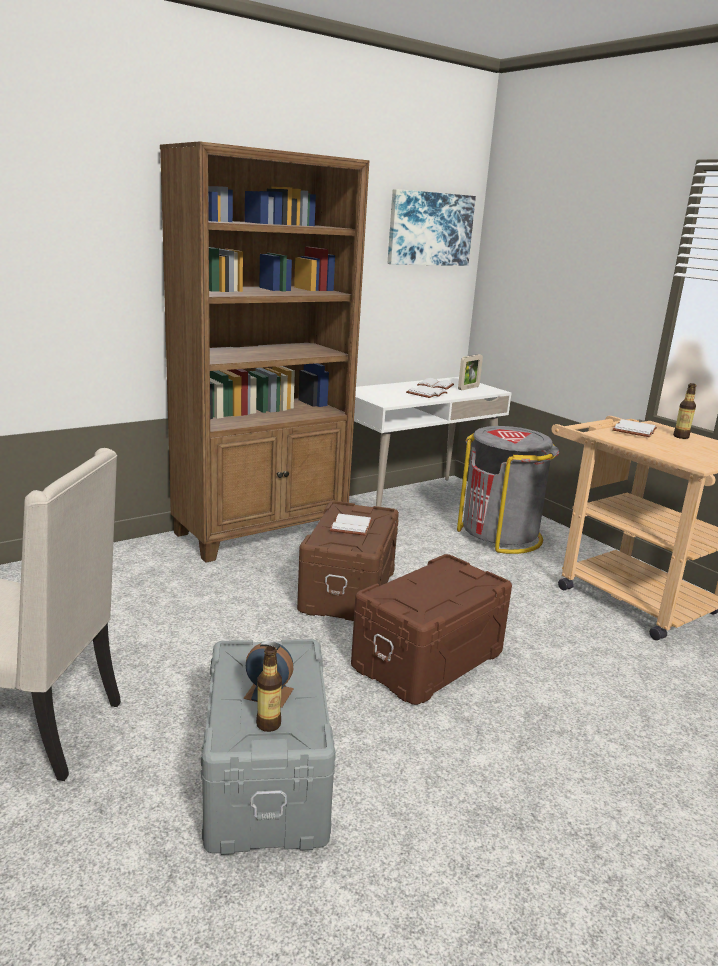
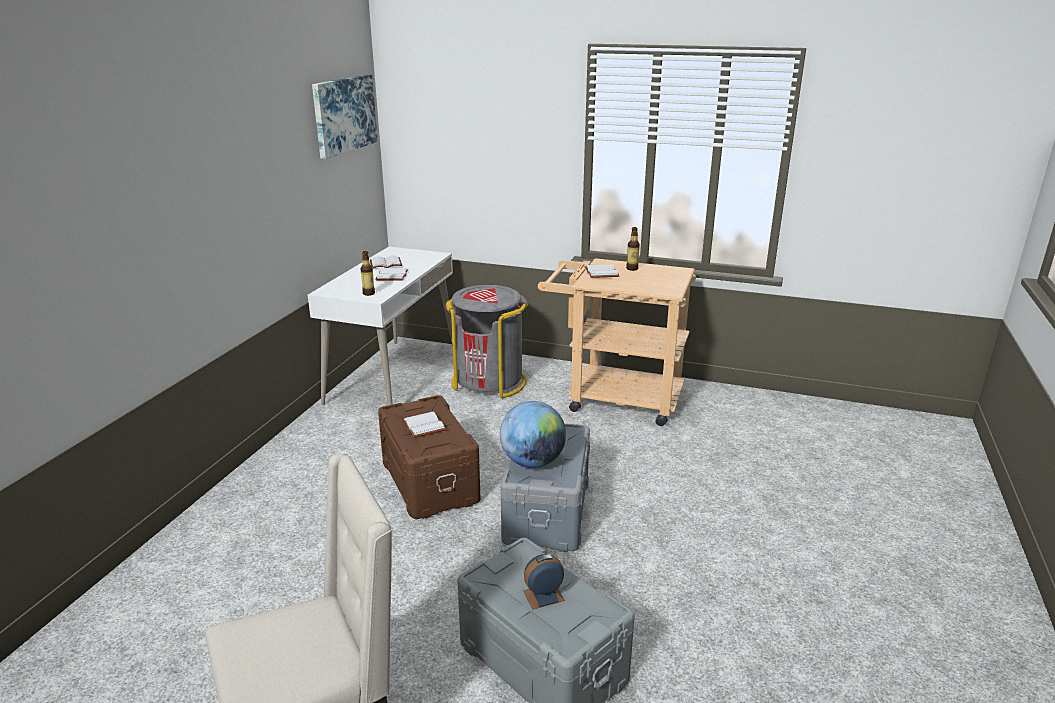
camera: 35 degrees left, 5 degrees up
(262, 532) = (295, 459): brown bookcase -> none
(268, 724) = (572, 617): bottle -> bottle (369, 293)
(412, 589) = (532, 462): none -> globe
(429, 660) = (548, 511): brown storage box -> grey storage box
(468, 388) = (414, 258): picture frame -> none

